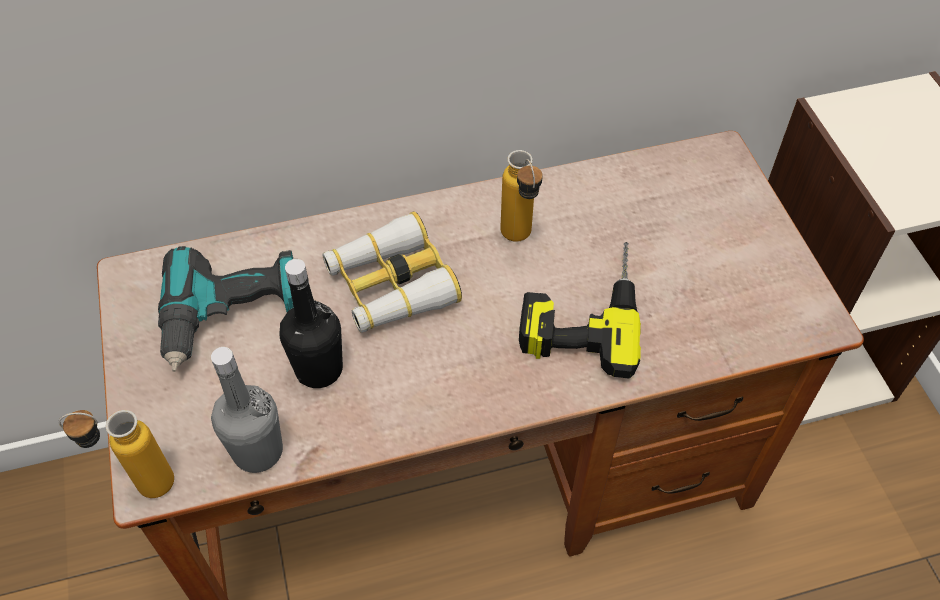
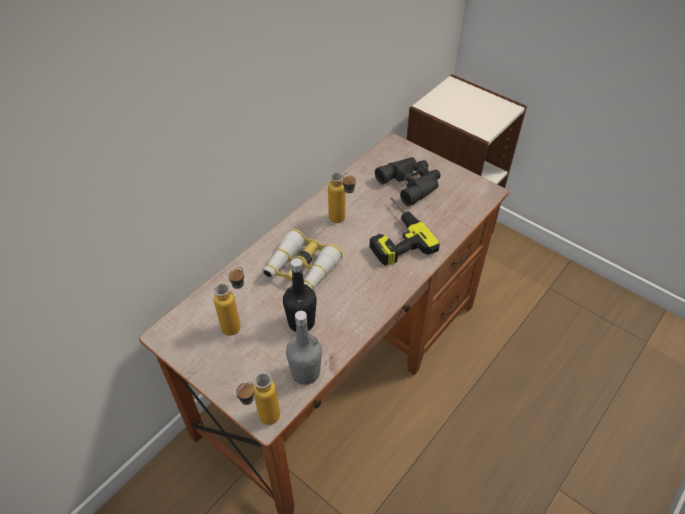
camera: 35 degrees left, 5 degrees down
(233, 316) = (237, 323): power drill -> bottle
(691, 235) = (411, 183): none -> black binoculars

